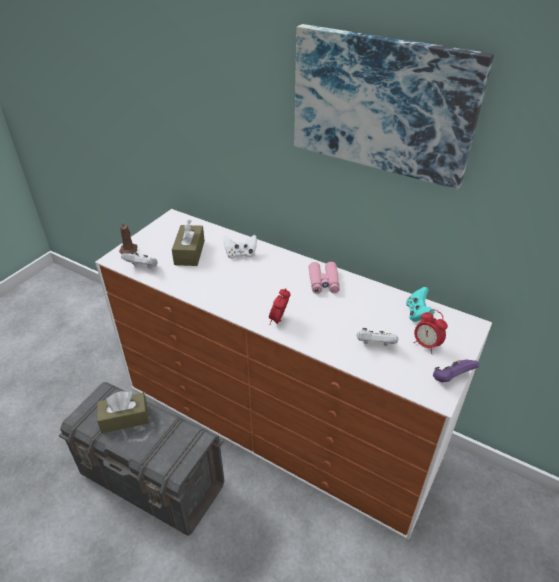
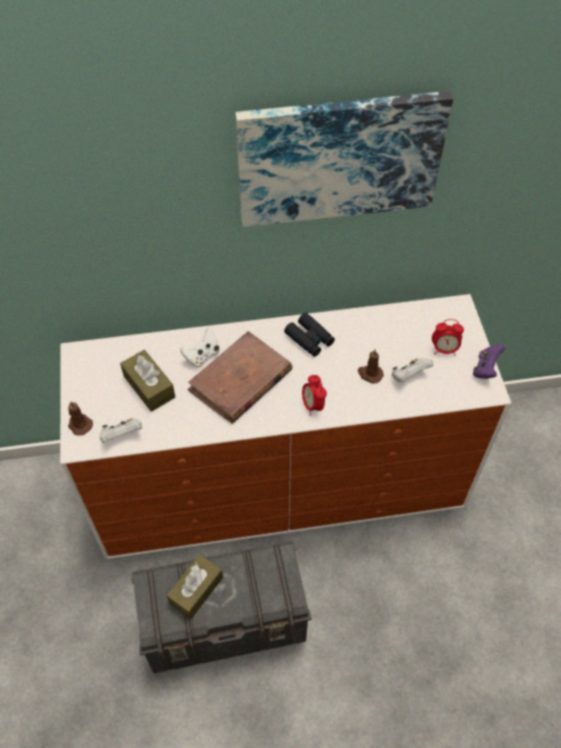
camera: 40 degrees left, 15 degrees up
(247, 279) = (240, 381): none -> brown book
(323, 282) = (309, 339): pink binoculars -> black binoculars
(344, 326) = (370, 374): none -> brown candle
(417, 313) = (411, 322): turquoise game controller -> none

